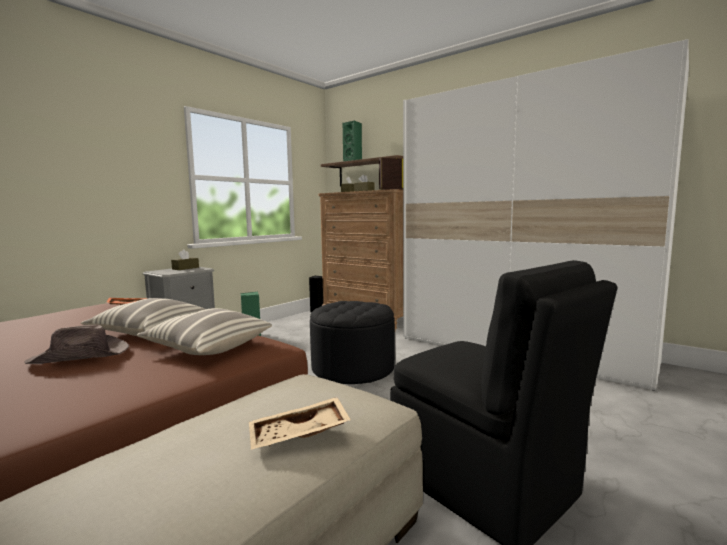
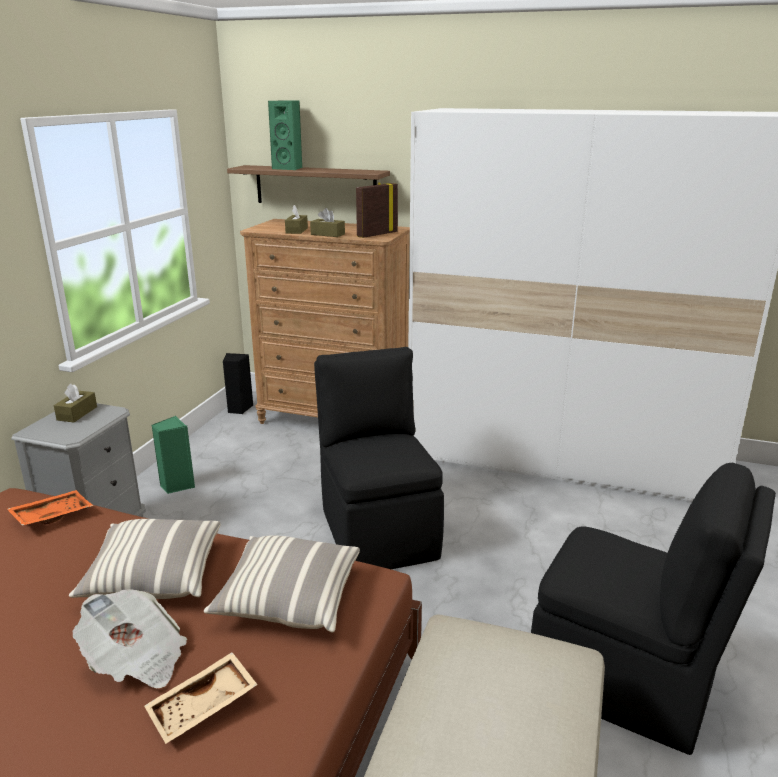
camera: 20 degrees left, 15 degrees up
(81, 356) = (136, 659): brown hat -> newspaper
(299, 435) = (534, 726): beige tray -> beige tray (203, 707)
(353, 368) = (378, 531): black ottoman -> black chair

